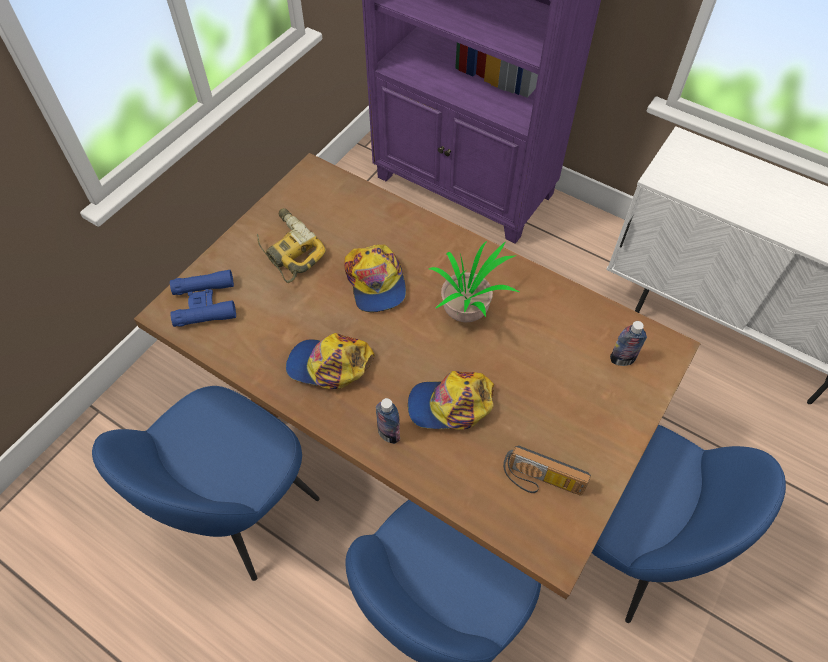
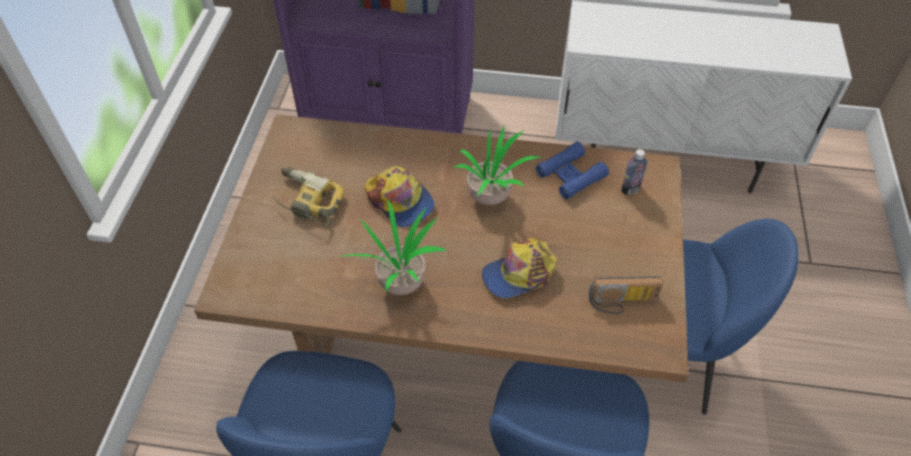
camera: 25 degrees left, 5 degrees down
(205, 303) = (255, 272): blue binoculars -> blue binoculars (570, 175)
(329, 365) = (400, 281): cap -> potted plant
(388, 434) = (482, 315): bottle -> none

